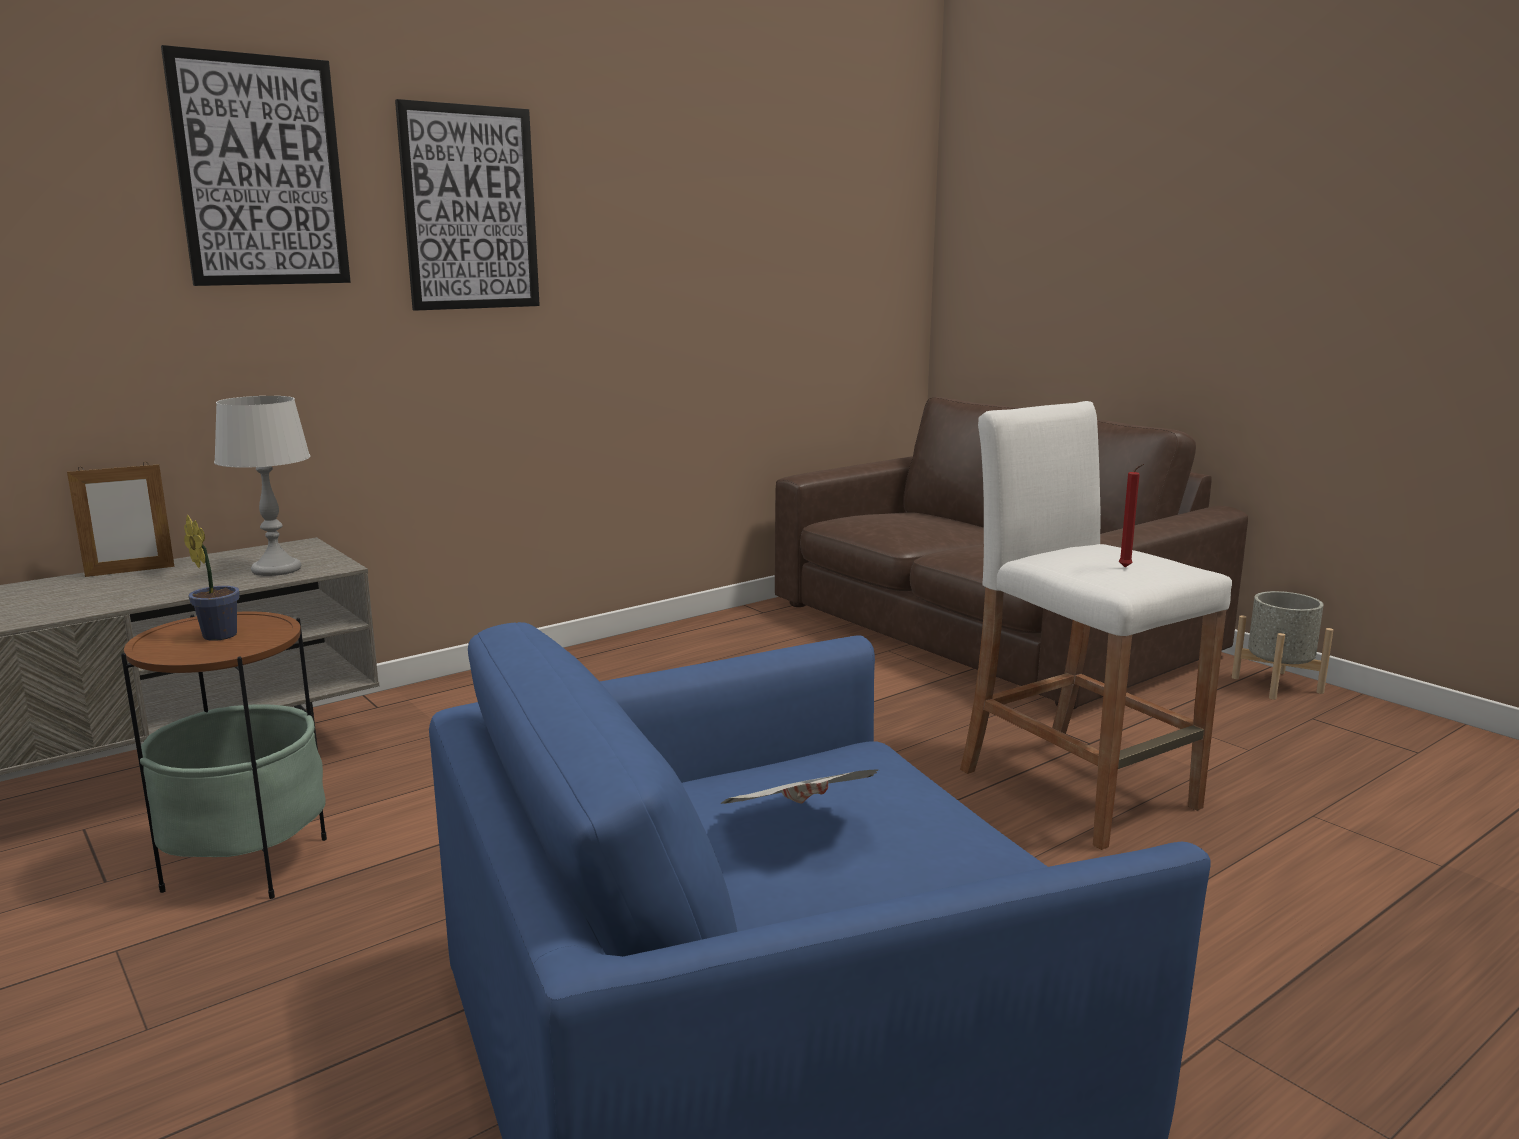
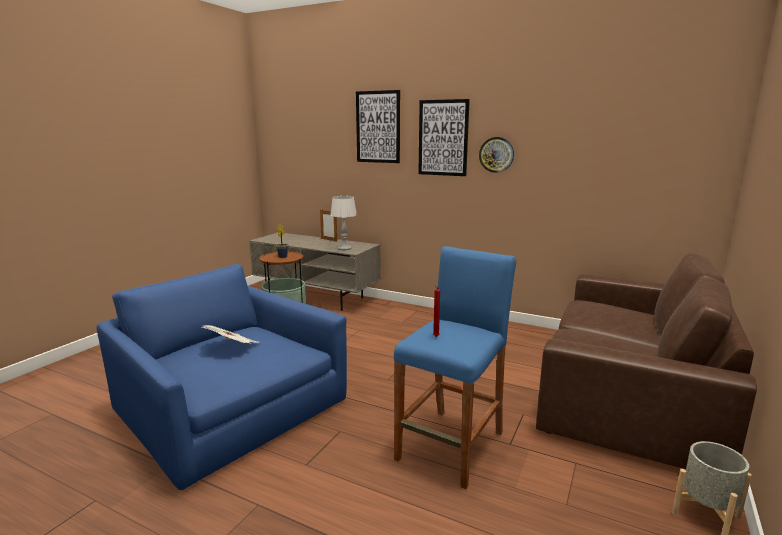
camera: 65 degrees right, 0 degrees up
(599, 249) = (496, 154): none -> wall clock
(1078, 789) = (451, 446): white stool -> blue stool

